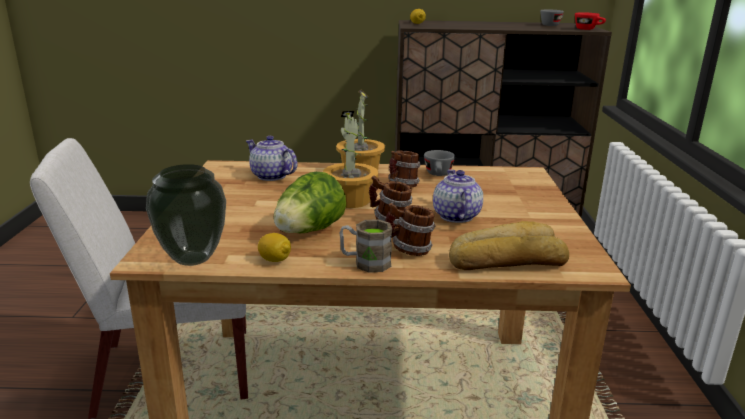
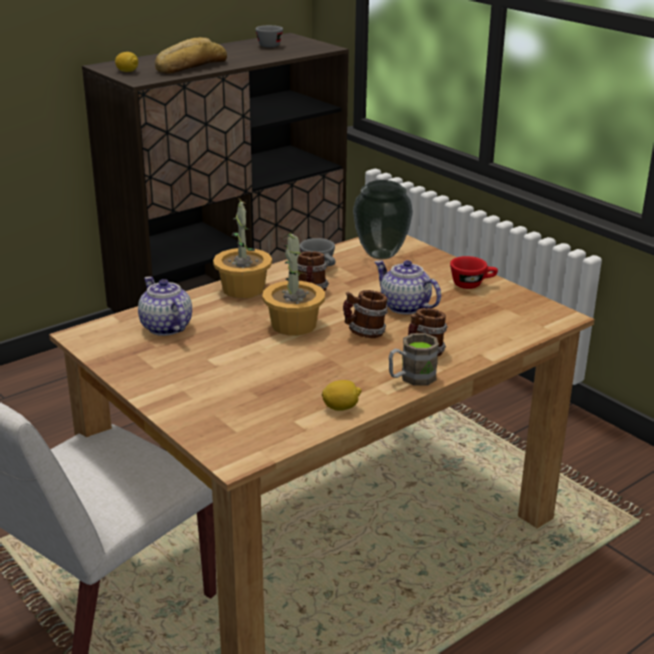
camera: 40 degrees left, 5 degrees up
(194, 259) = (275, 438): vase -> vase (382, 255)
(271, 176) = (165, 327): teapot -> teapot turned 60 degrees clockwise
(309, 231) = (318, 370): lettuce -> none
(506, 260) = (499, 332): bread -> bread (189, 66)
(588, 29) = (320, 48): red cup -> red cup (472, 284)

